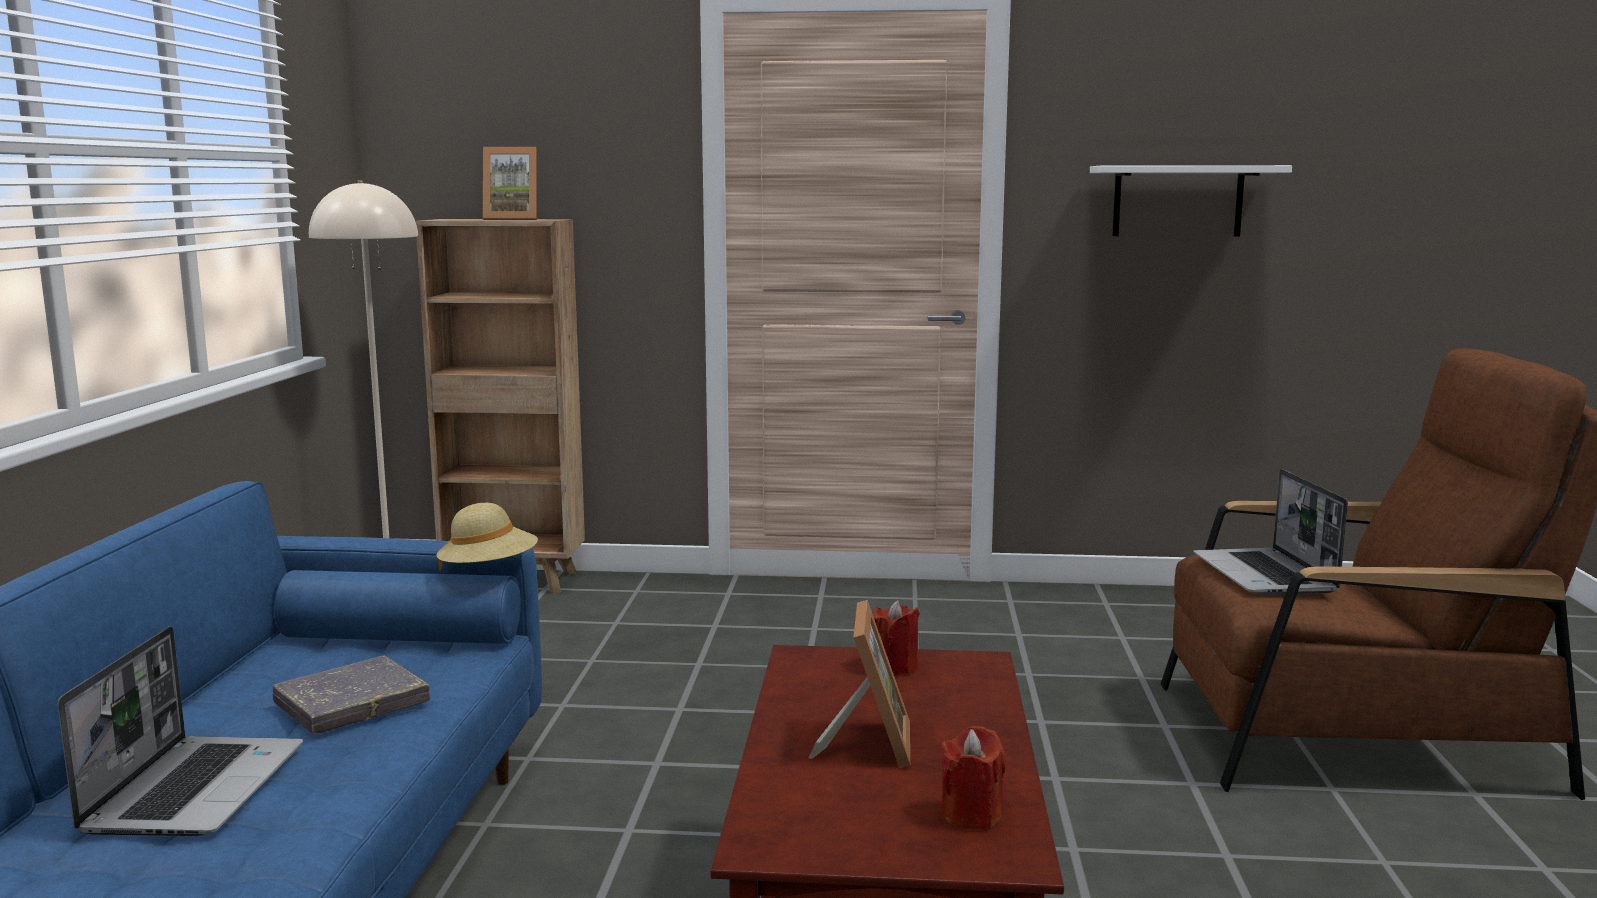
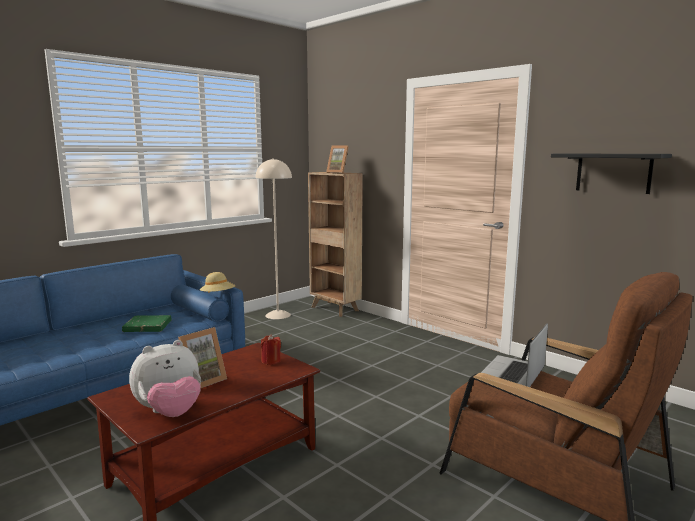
camera: 40 degrees right, 0 degrees up
(195, 788) = (79, 337): laptop -> none
(352, 704) = (147, 327): grey book -> green book
(971, 815) = (170, 412): red candle -> plush toy
(1177, 201) = (613, 173): white shelf -> black shelf

